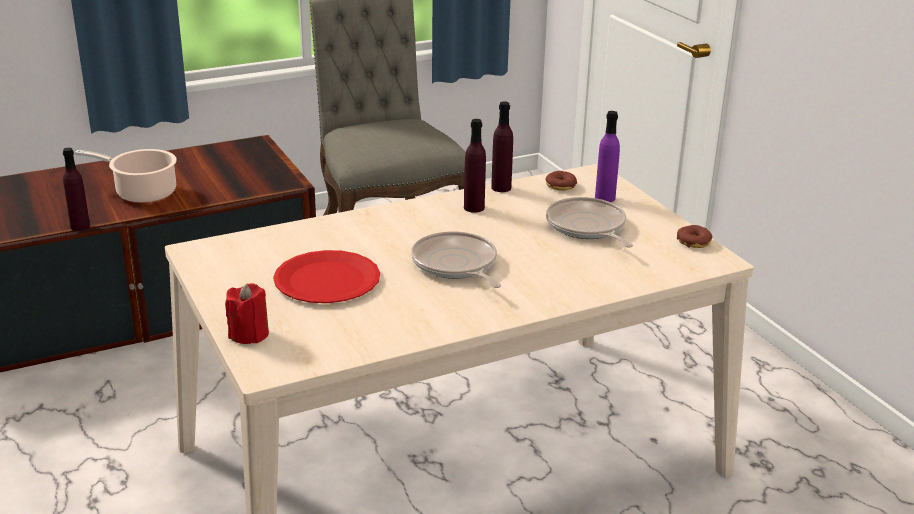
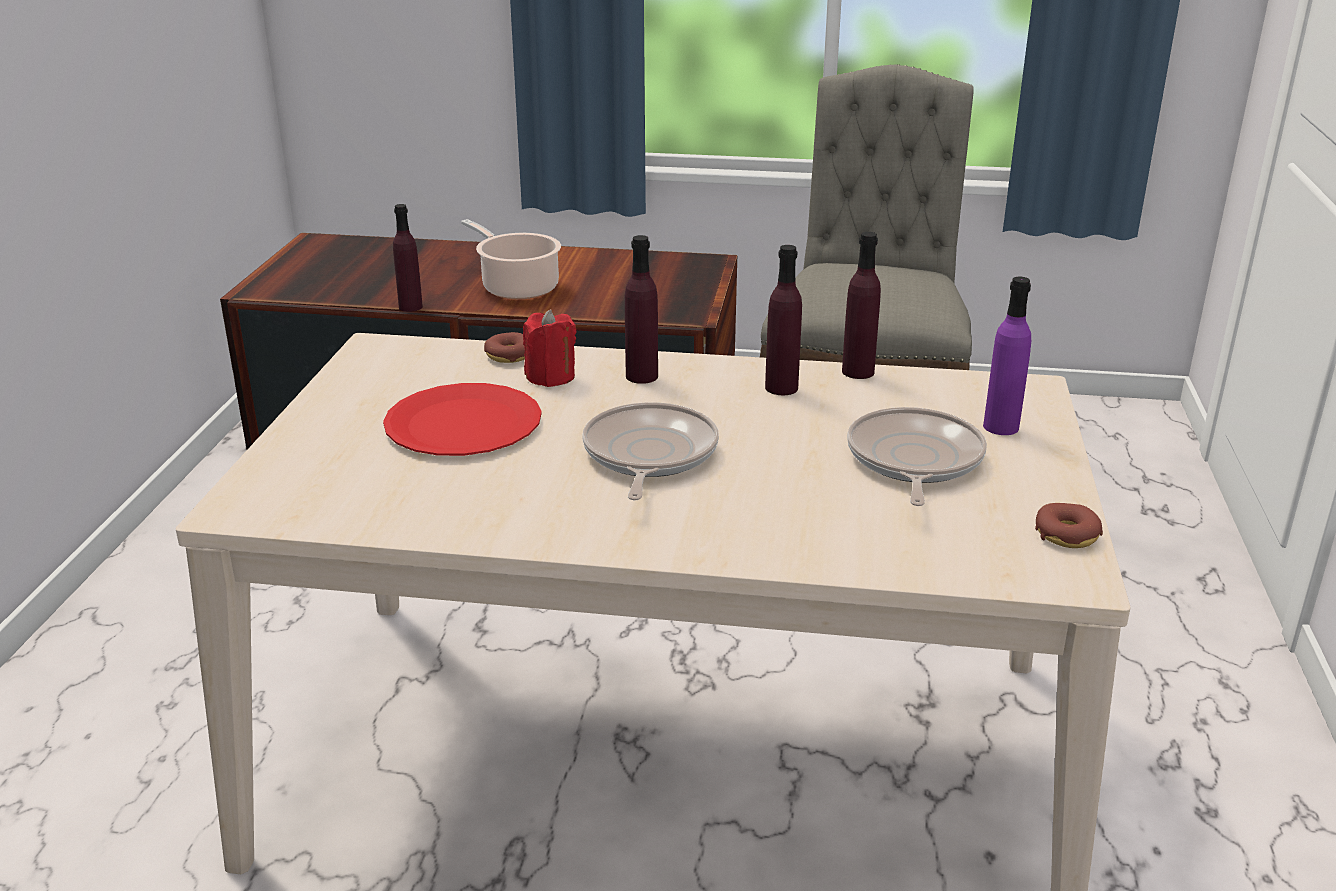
camera: 35 degrees right, 0 degrees up
(249, 334) = (284, 460): red candle -> red candle (550, 377)
(389, 222) = (642, 376): none -> purple bottle
(560, 186) = (952, 392): donut -> donut (509, 356)

